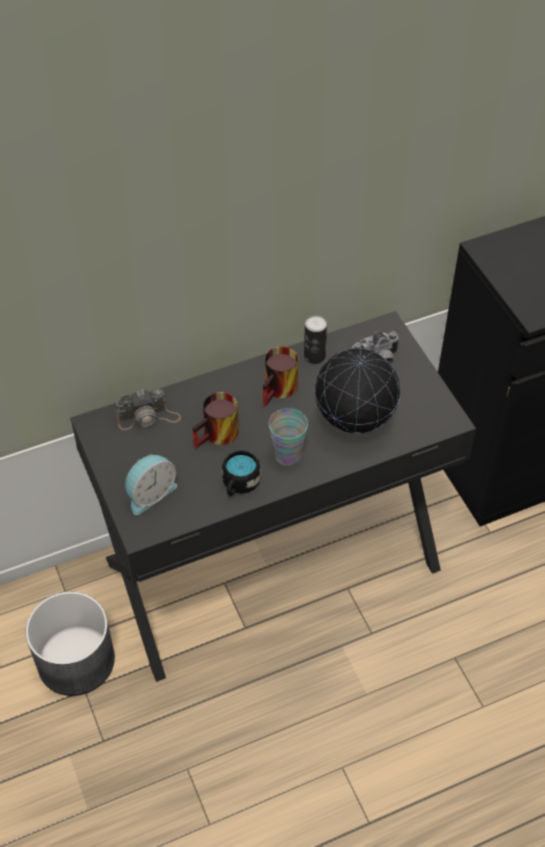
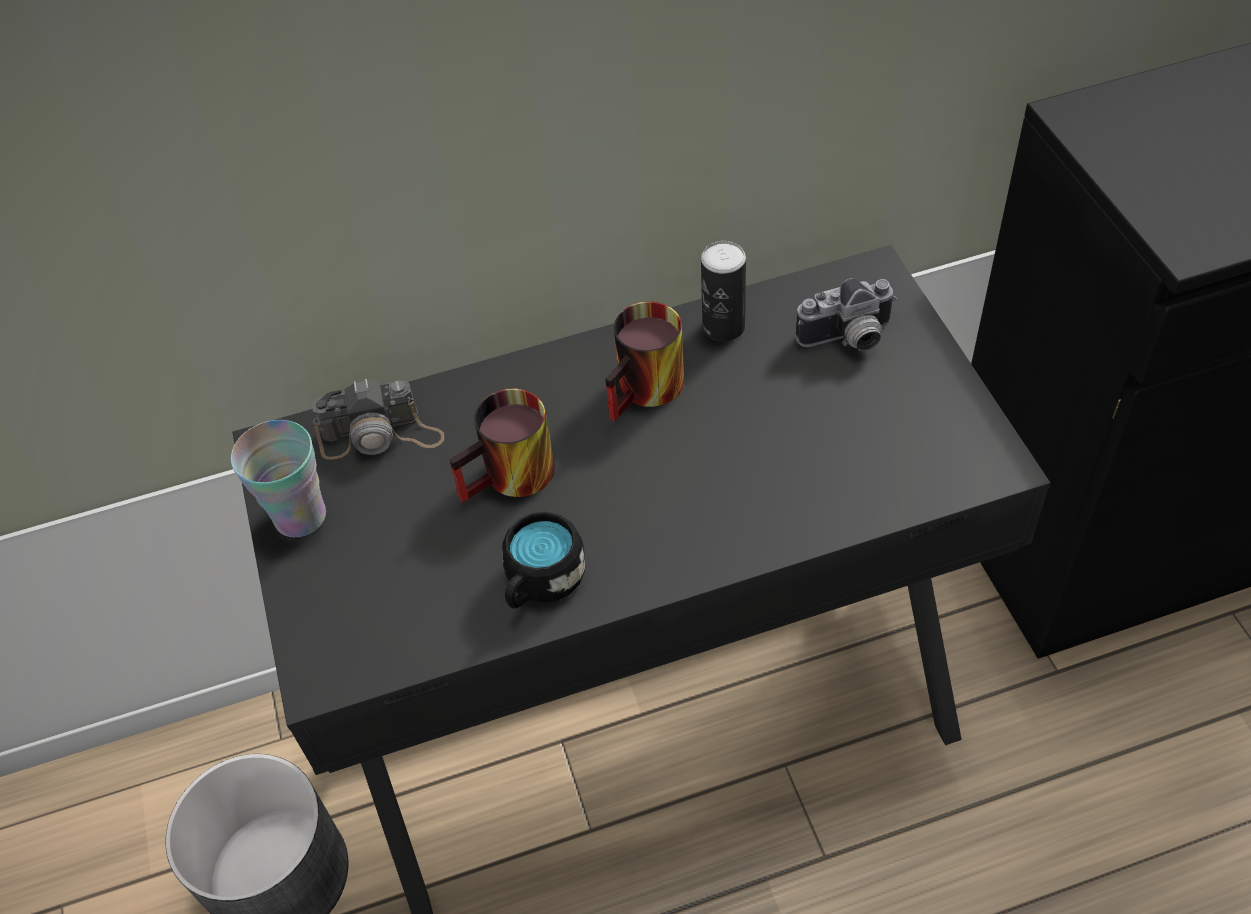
camera: 10 degrees right, 0 degrees up
(150, 493) = (356, 593): alarm clock -> none
(287, 455) = (648, 525): cup -> cup (300, 516)
(354, 424) = (793, 465): globe -> none

